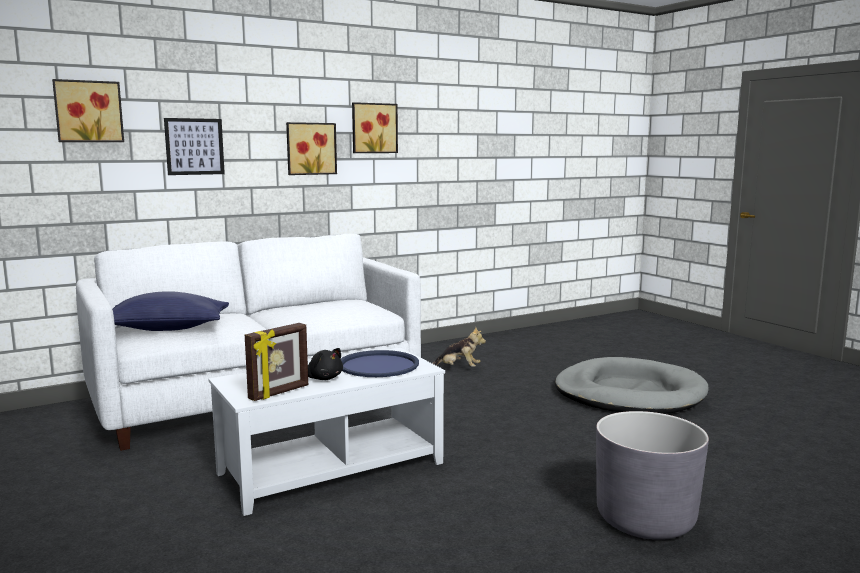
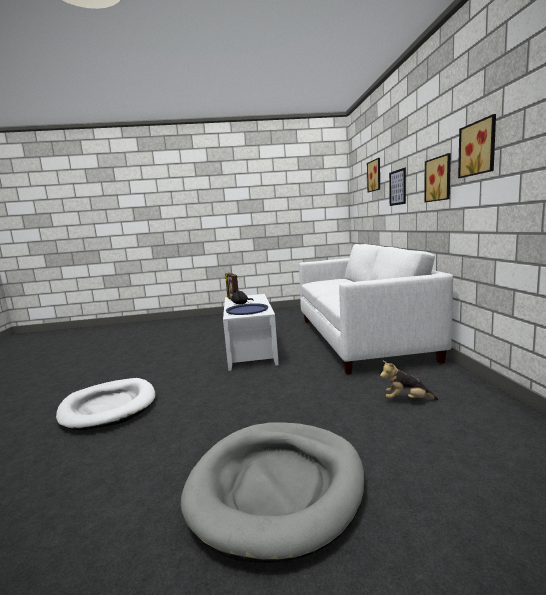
camera: 115 degrees right, 0 degrees up
(167, 329) = (327, 281): blue pillow -> none
(458, 368) = (407, 400): plush toy -> plush toy turned 60 degrees clockwise
(645, 519) = (109, 407): grey planter -> white dog bed

